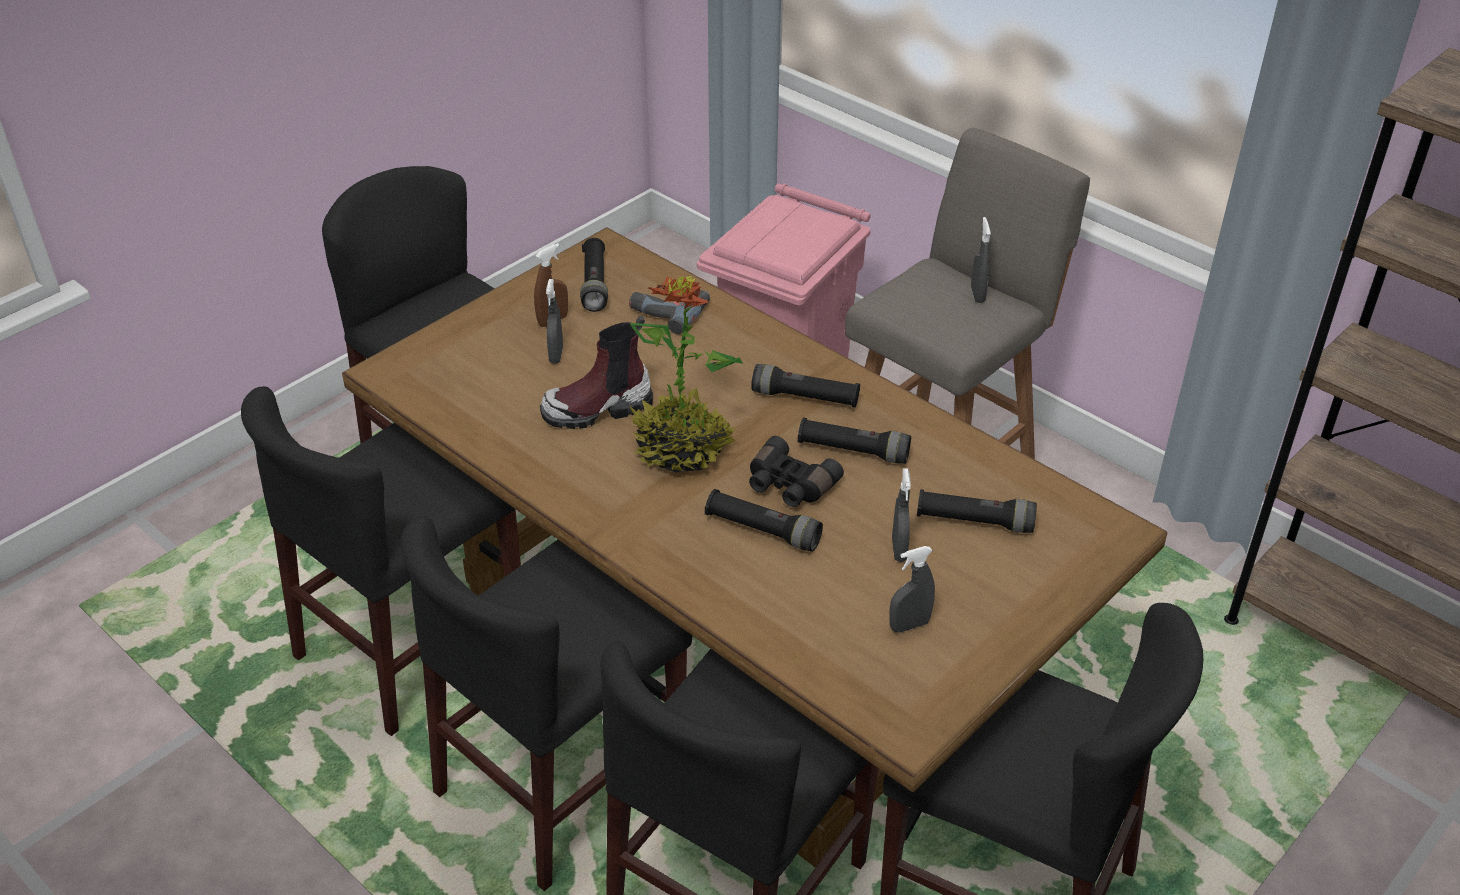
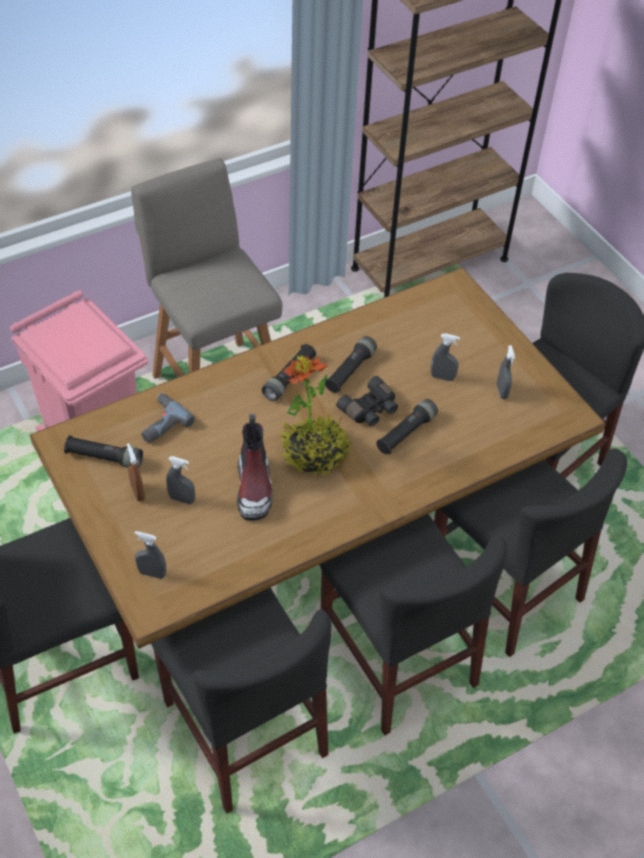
camera: 75 degrees left, 10 degrees up
(974, 521) = (430, 338): black flashlight -> none
(977, 295) = (215, 267): grey spray bottle -> grey spray bottle (152, 573)

